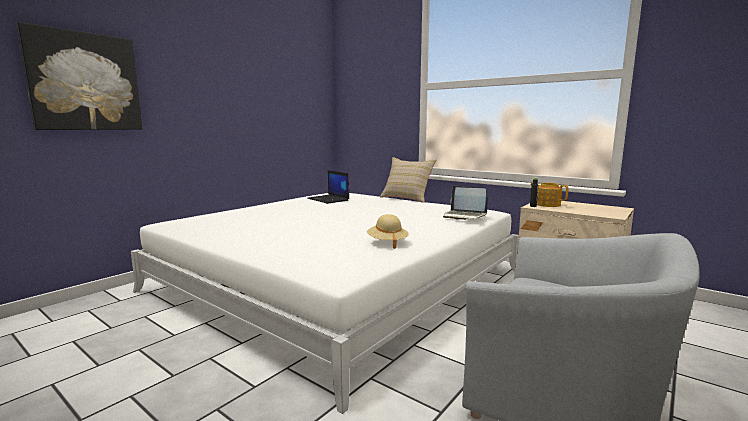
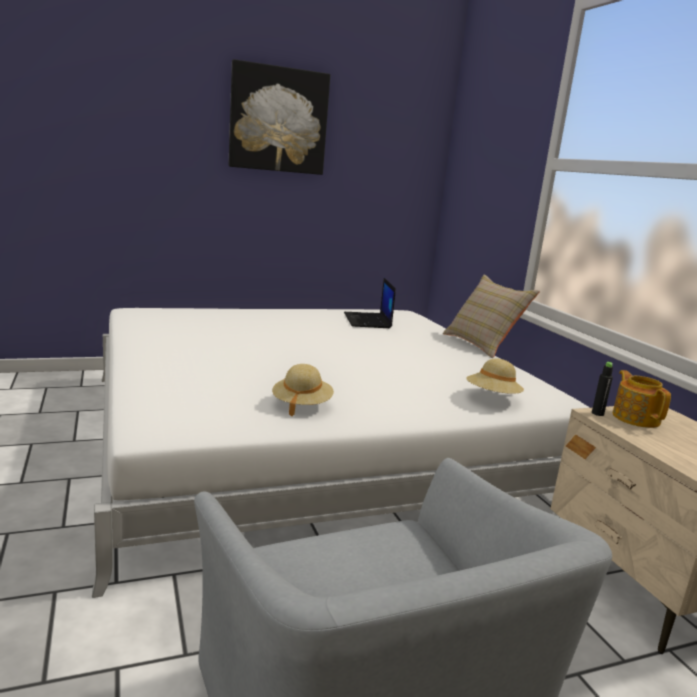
camera: 30 degrees right, 5 degrees up
(85, 82) = (85, 134): picture -> picture (278, 120)
(464, 216) = (492, 397): laptop -> beige hat

